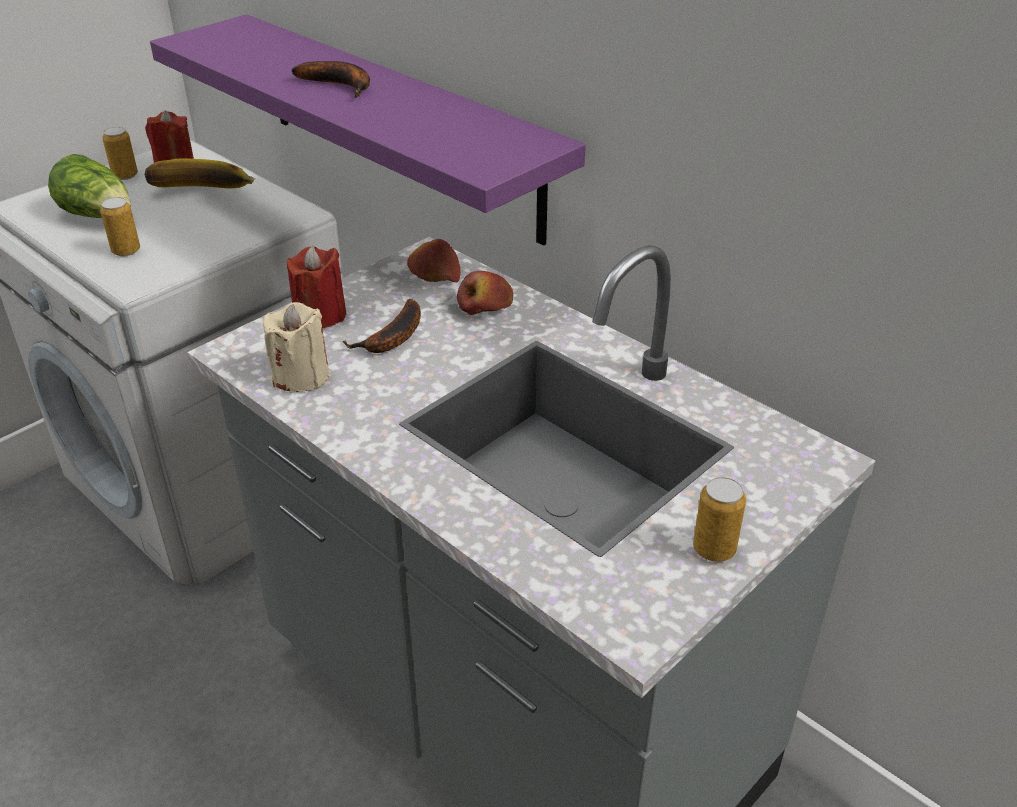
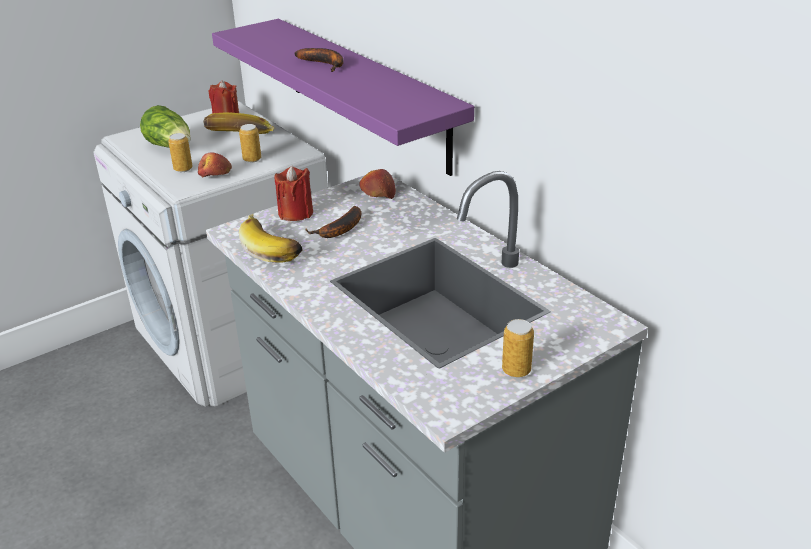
camera: 10 degrees right, 5 degrees down
(125, 176) = (193, 123): can -> can (252, 159)
(301, 376) = (274, 248): beige candle -> banana
(485, 308) = (406, 215): apple -> apple (215, 175)

